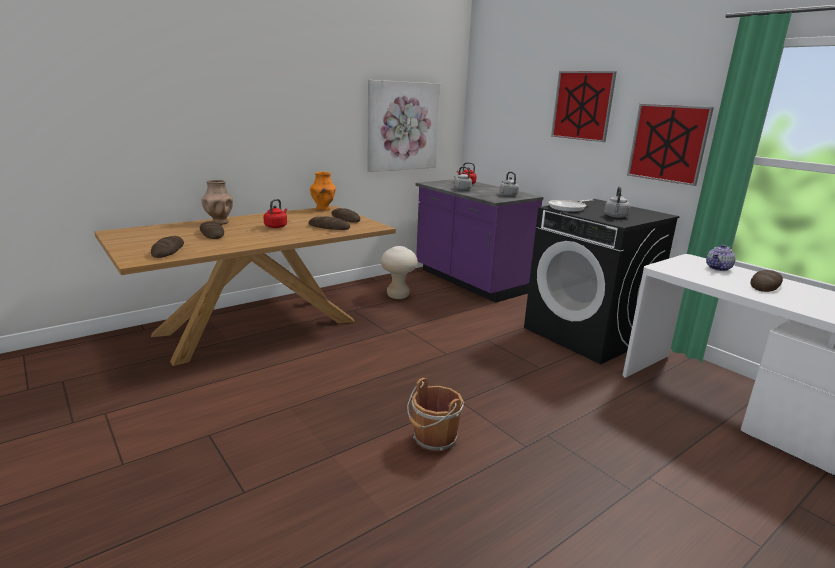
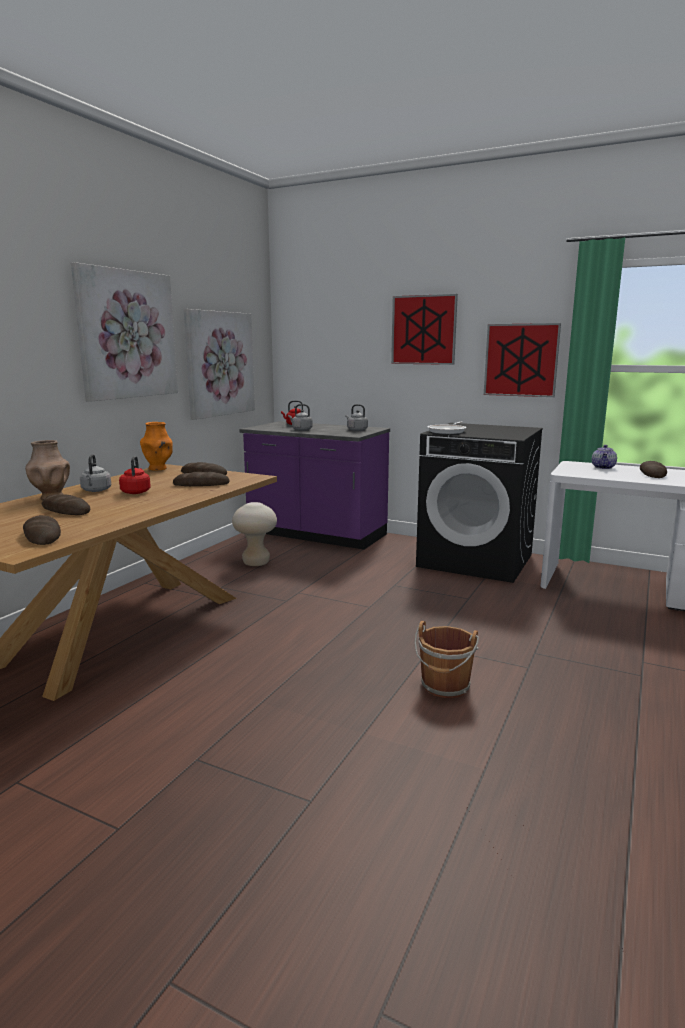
camera: 25 degrees left, 5 degrees down
(310, 101) = (127, 334): none -> picture
(616, 216) = (499, 433): grey kettle -> grey kettle (96, 490)

